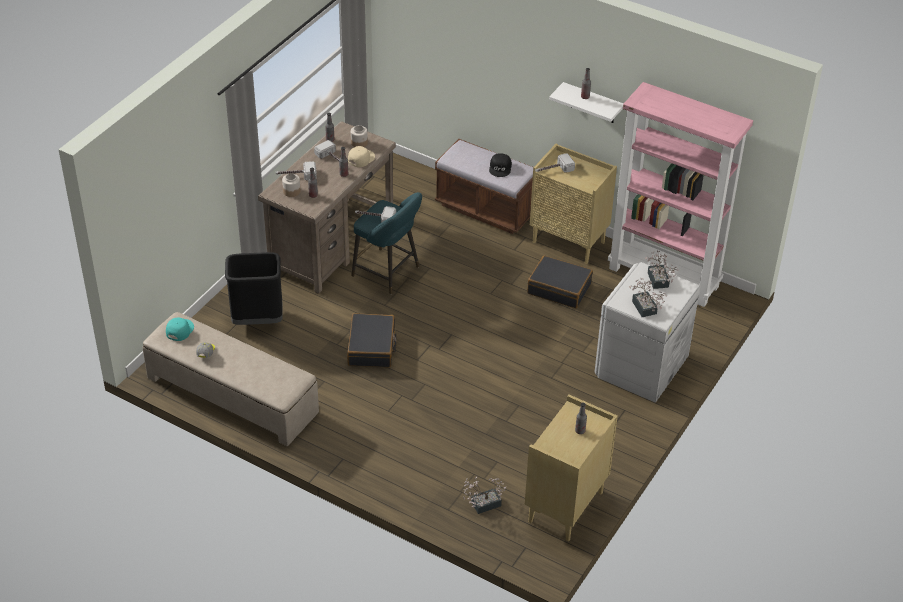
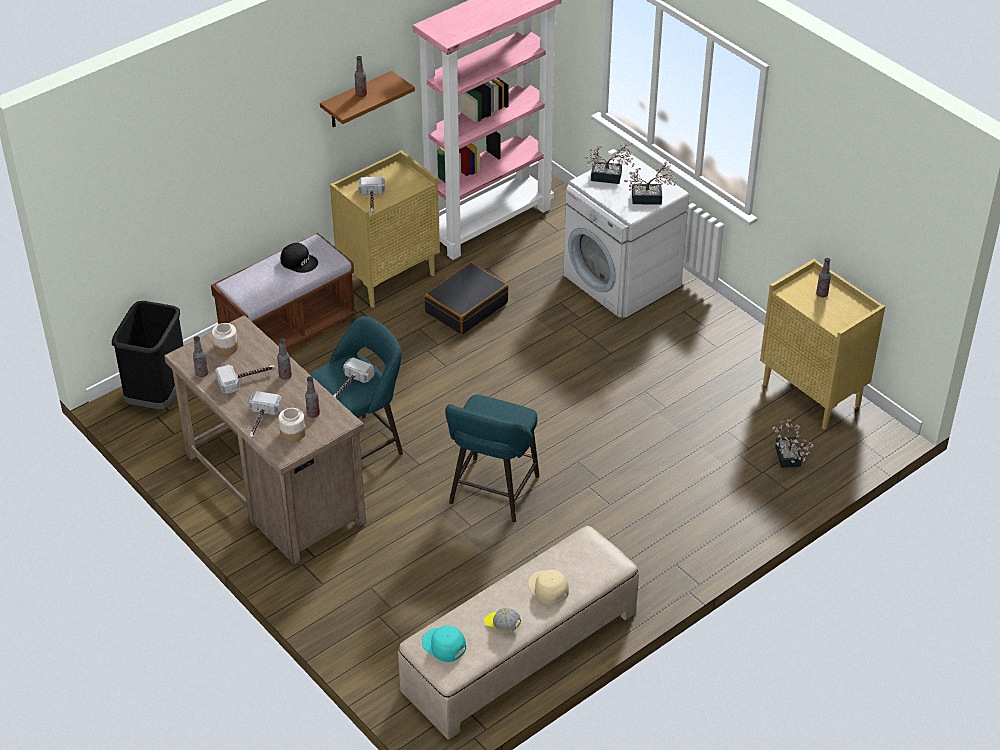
camera: 70 degrees left, 0 degrees up
(258, 319) = (385, 596): black trash can -> black trash can (158, 395)
(360, 158) = (260, 353): beige cap -> beige cap (547, 588)
(372, 347) = (492, 494): black suitcase -> turquoise stool
(592, 103) = (357, 101): white shelf -> brown shelf

